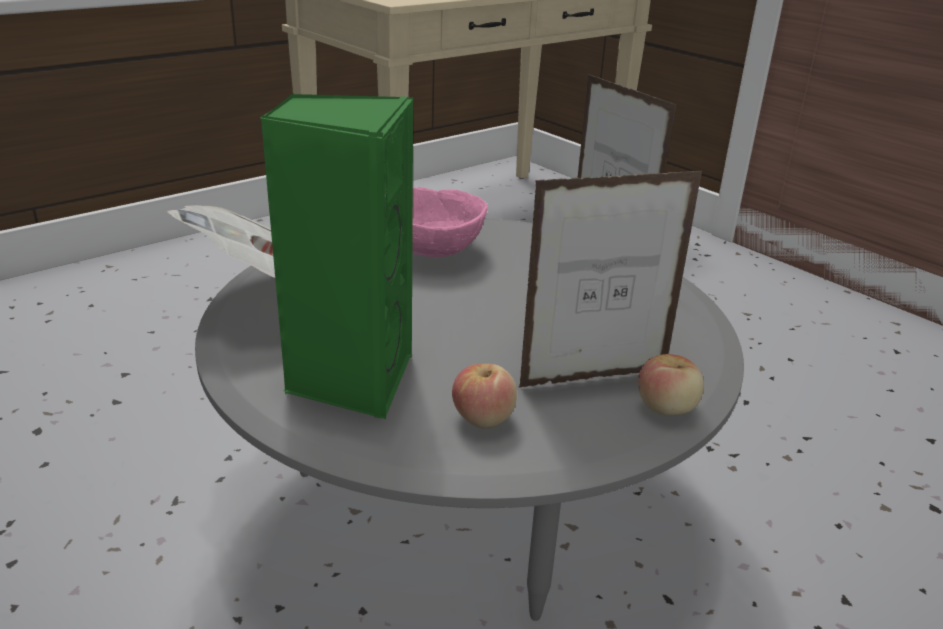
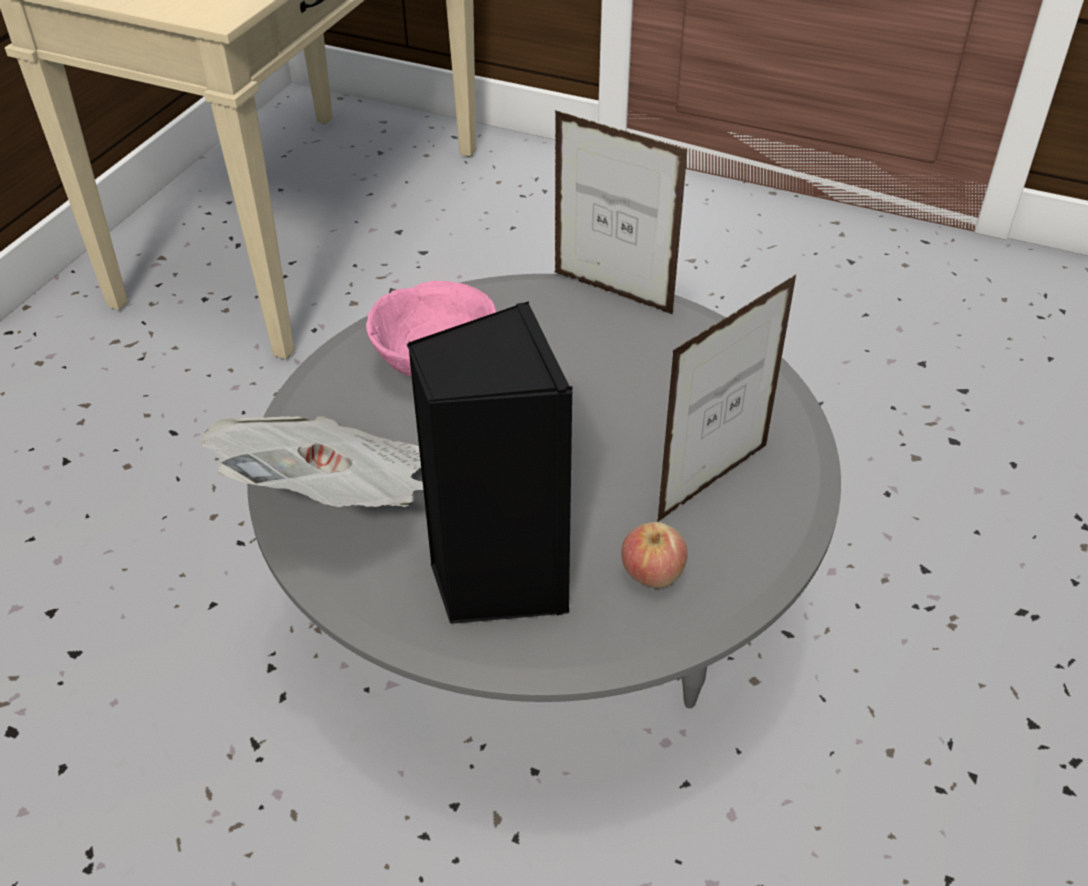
camera: 25 degrees left, 15 degrees up
(349, 379) = (497, 579): green speaker -> black speaker
(667, 408) = (794, 493): apple -> none

